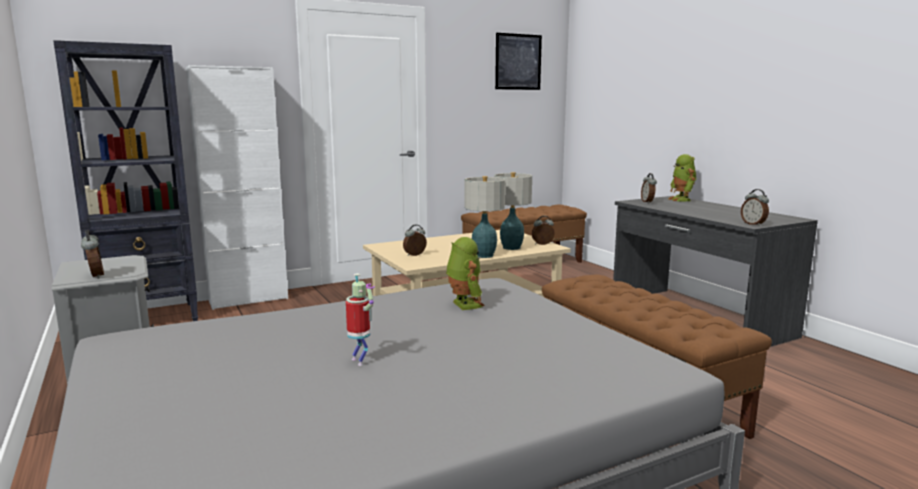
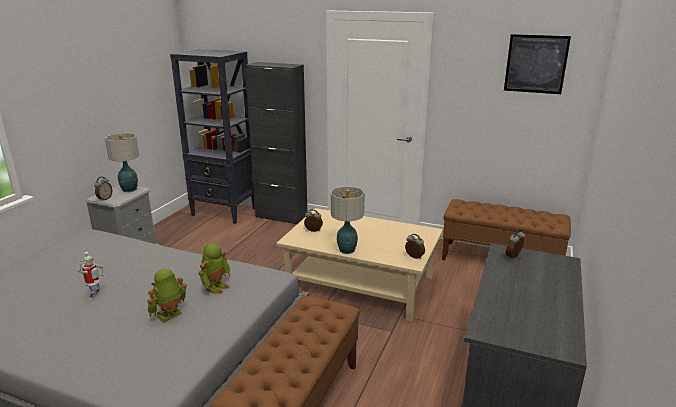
camera: 50 degrees right, 10 degrees up
(248, 299) = (281, 217): white cabinet -> black cabinet
(512, 248) = (384, 251): table lamp -> table lamp (129, 189)
(682, 199) = (562, 268): toy robot -> toy robot (170, 316)
(753, 224) = (487, 332): alarm clock -> none

